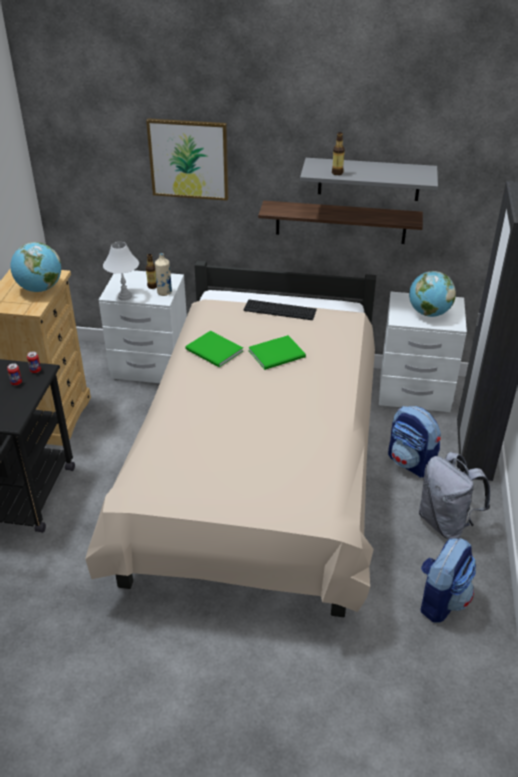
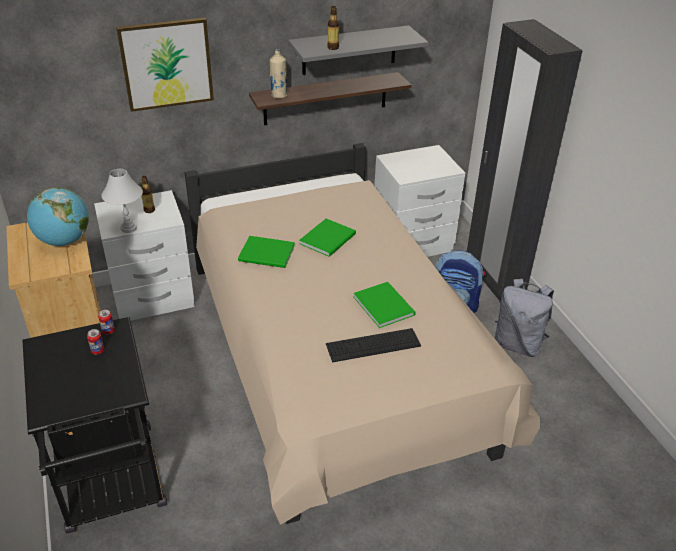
camera: 30 degrees left, 0 degrees up
(164, 292) = (167, 213): beige bottle -> beige bottle (279, 95)
(275, 426) = (384, 304): none -> green book
(280, 310) = (295, 198): keyboard -> keyboard (373, 345)
(428, 313) = (423, 165): globe -> none
(441, 599) = (561, 409): backpack -> none

